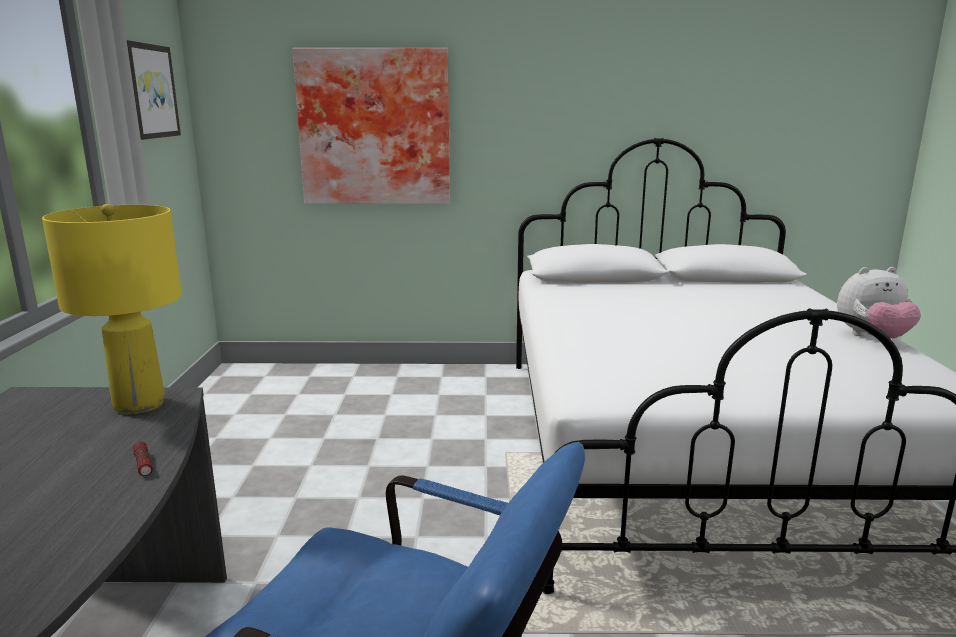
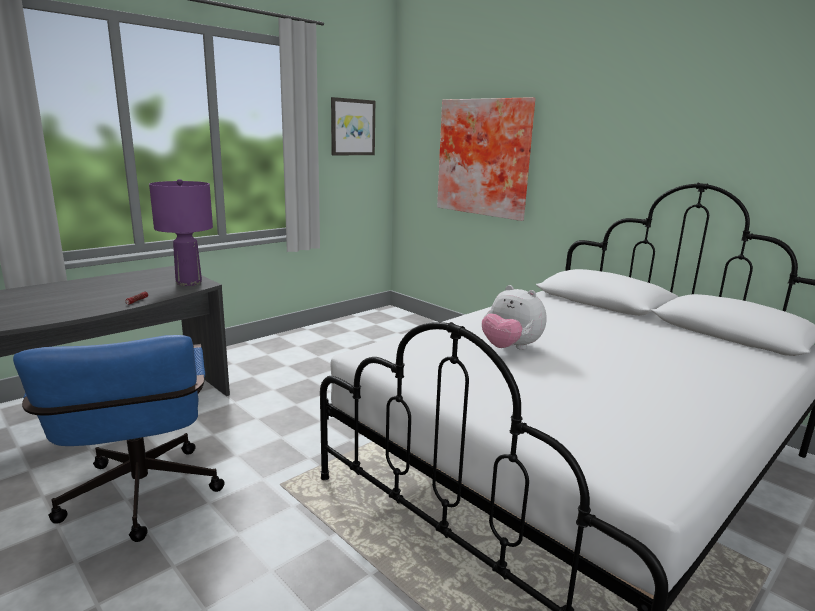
camera: 45 degrees right, 0 degrees up
(138, 405) = (188, 283): yellow table lamp -> purple table lamp
(872, 337) = (715, 415): plush toy -> plush toy (510, 348)

